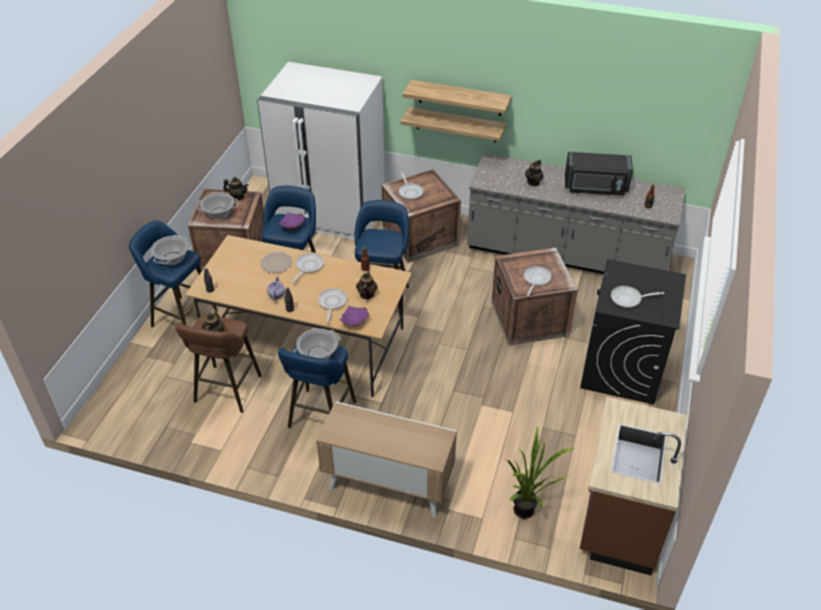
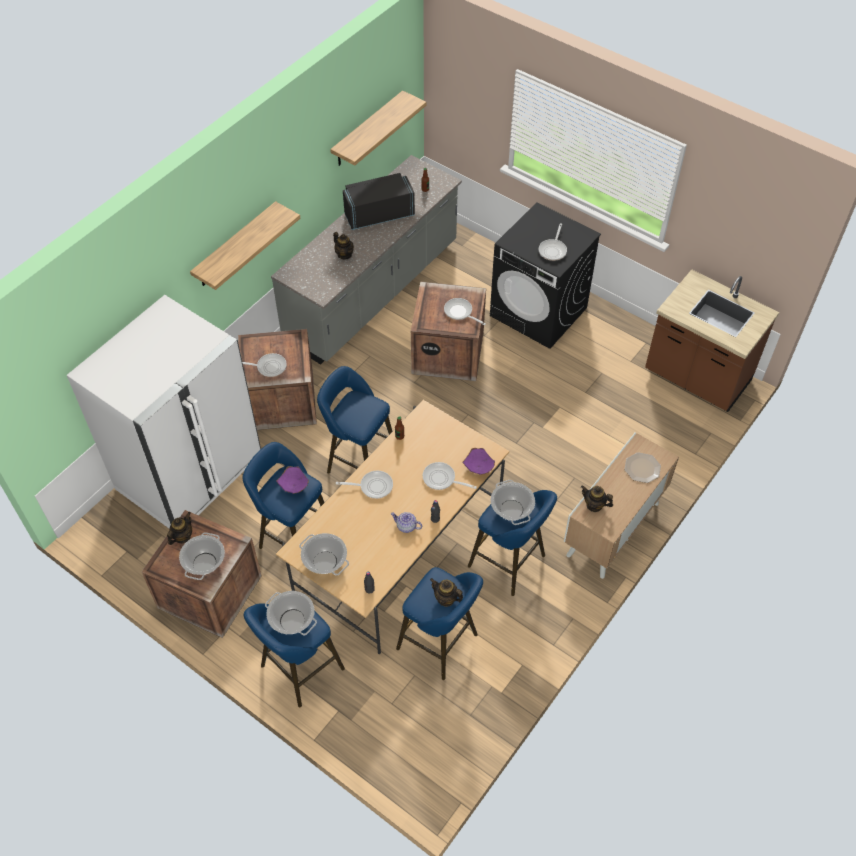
camera: 70 degrees left, 10 degrees up
(226, 392) = (441, 644): brown stool -> blue stool
(228, 260) = (325, 562): none -> cooking pot
(276, 263) = (353, 514): plate -> plate (642, 468)
(308, 267) = (373, 486): frying pan -> frying pan turned 135 degrees clockwise
(366, 294) = (441, 446): teapot -> teapot (594, 505)
(456, 125) = (238, 274): shelf -> shelf (367, 129)
(528, 513) = (673, 436): potted plant -> none
(595, 188) = (378, 213): black microwave -> black microwave turned 135 degrees counterclockwise

